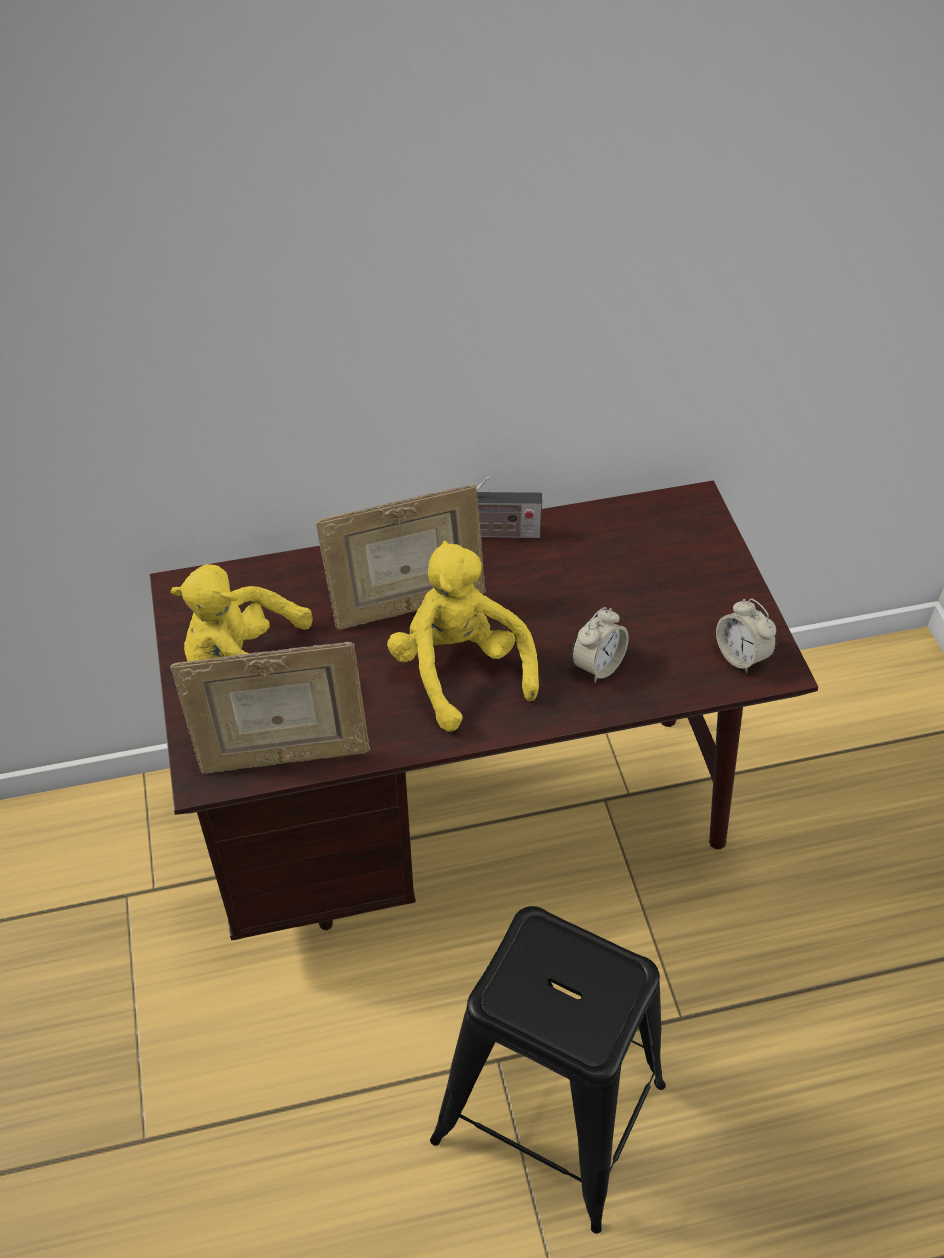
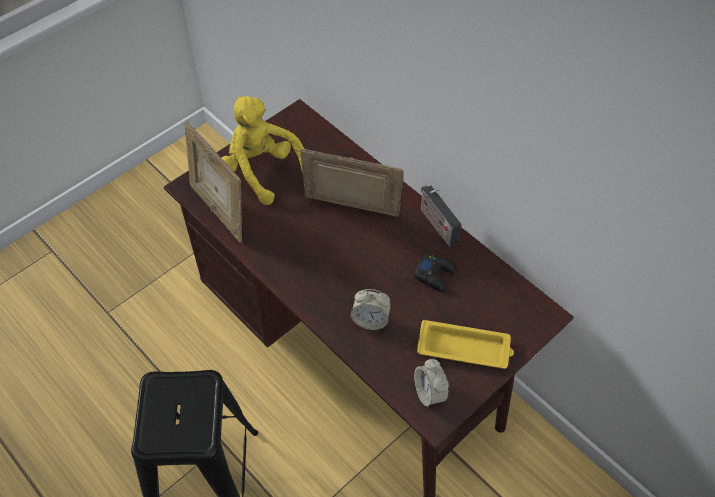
camera: 60 degrees right, 5 degrees up
(407, 606) = (352, 211): picture frame -> picture frame turned 150 degrees clockwise
(460, 670) = (323, 256): yellow plush toy -> none
(571, 571) = (434, 275): none -> black game controller
(698, 593) = (465, 348): none -> yellow tray
(741, 656) = (430, 393): alarm clock -> alarm clock turned 45 degrees counterclockwise

